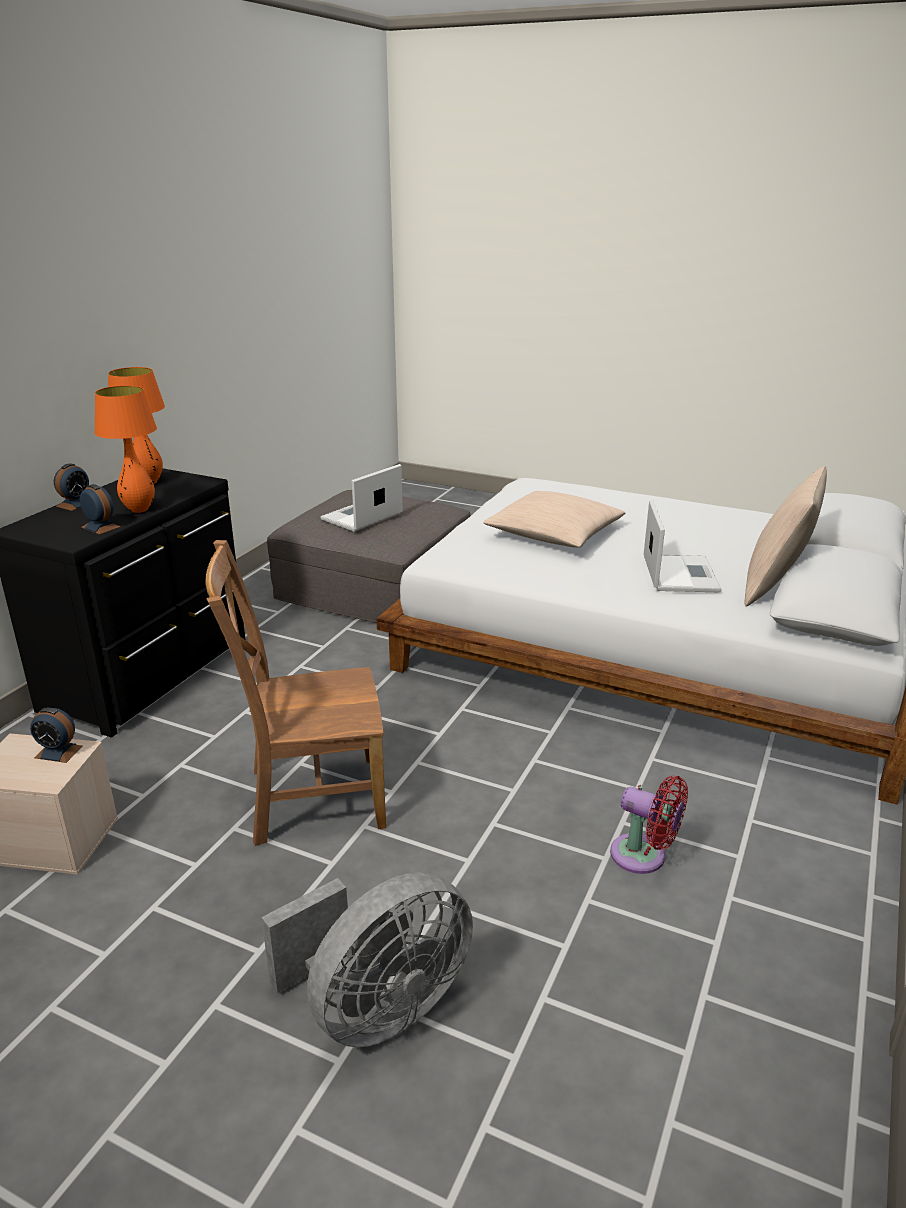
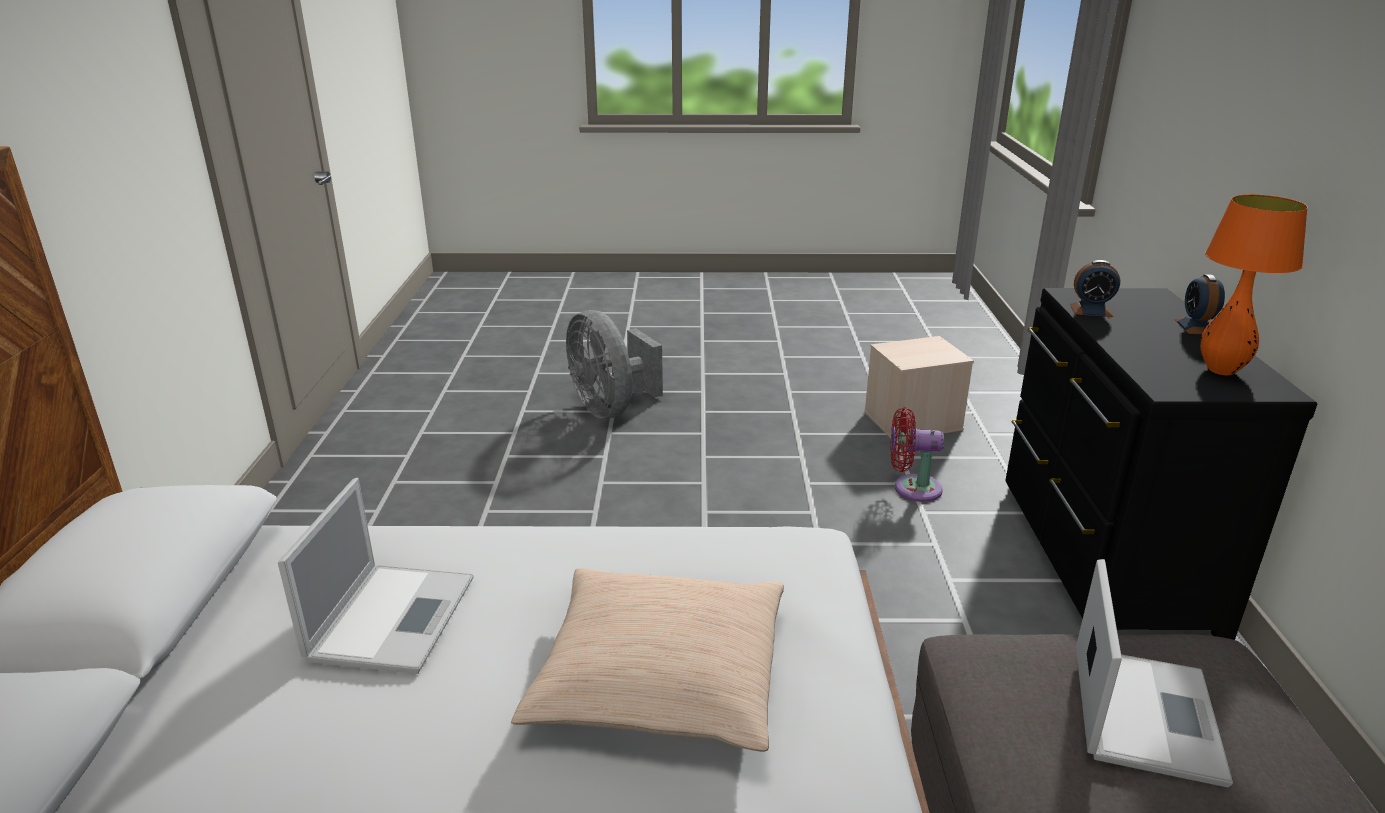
camera: 155 degrees right, 0 degrees up
(58, 752) = (916, 359): alarm clock -> none
(139, 510) = (1114, 334): orange table lamp -> none
(310, 798) = (768, 488): brown chair -> none
(377, 1009) = (611, 408): grey fan -> grey fan turned 60 degrees counterclockwise
(643, 857) = (451, 520): red fan -> red fan (912, 488)
(679, 573) = (393, 616): laptop -> laptop turned 150 degrees counterclockwise
(775, 586) = (216, 635): beige pillow -> none

